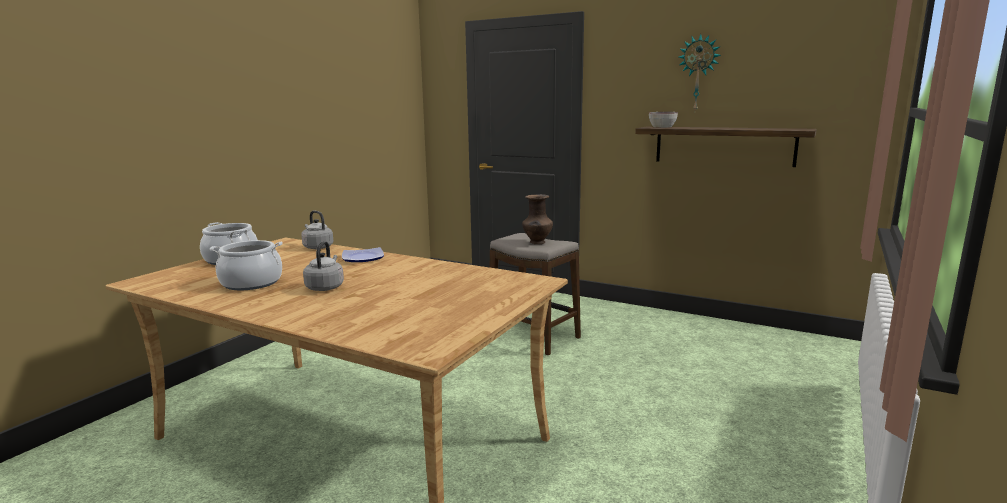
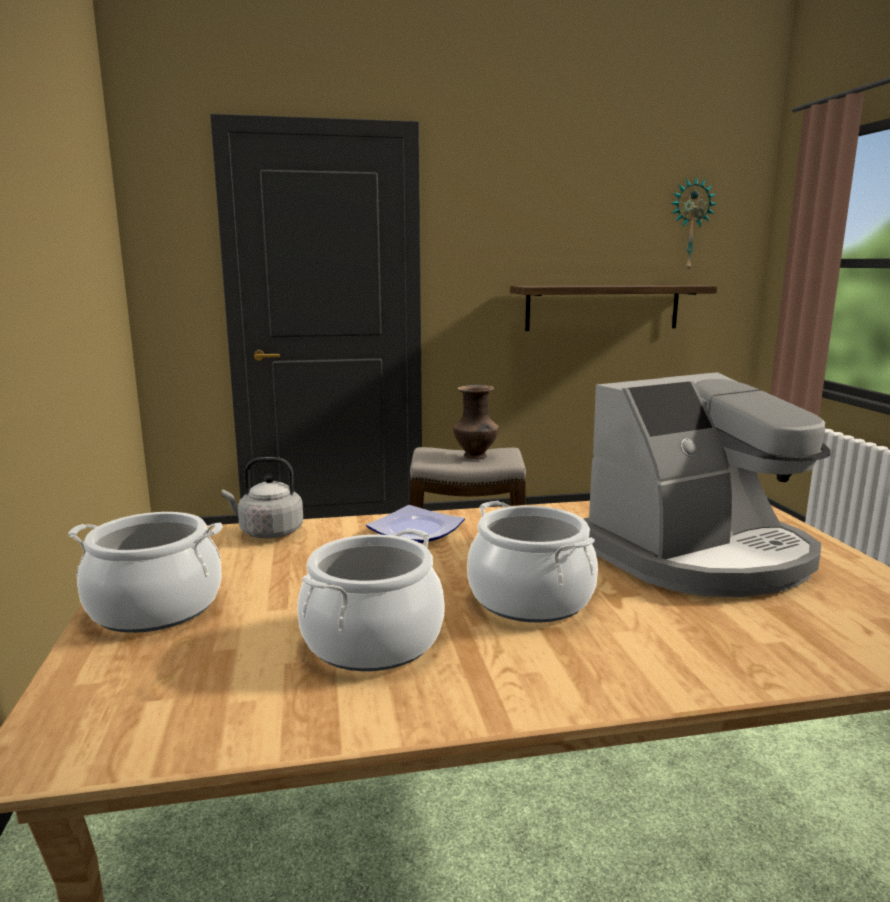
camera: 40 degrees left, 0 degrees up
(325, 287) = (530, 599): grey kettle -> cooking pot
(433, 294) = (700, 556): none -> coffee machine
(662, 127) = (544, 286): bowl -> none
(698, 73) = (572, 218): wall clock -> wall clock (690, 225)

